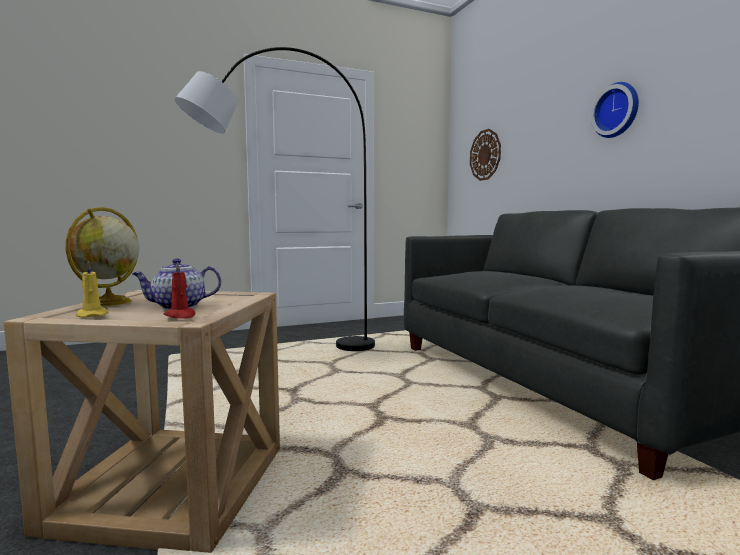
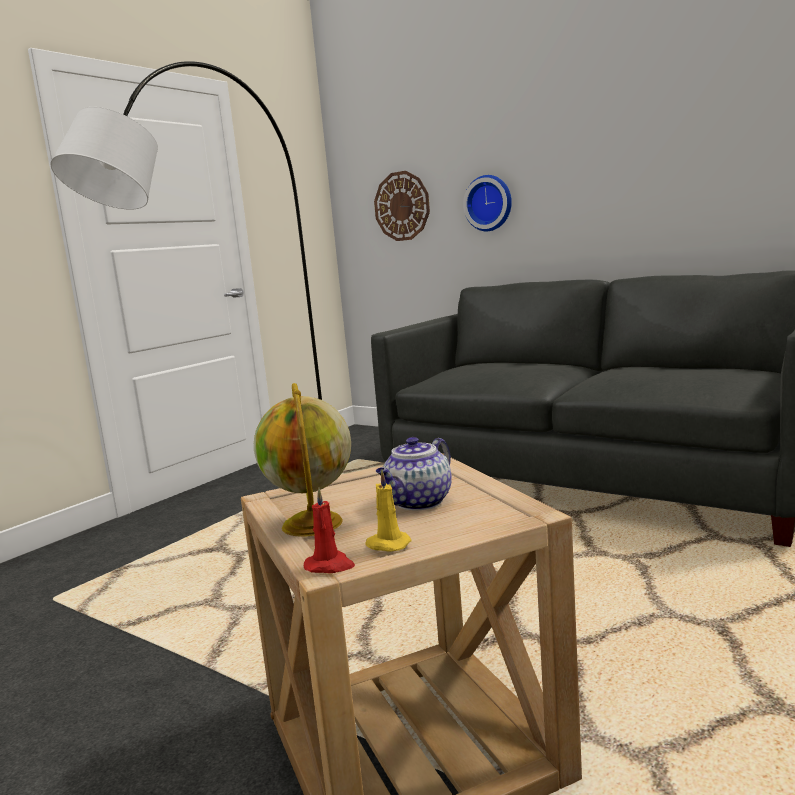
camera: 30 degrees left, 5 degrees up
(181, 316) = (493, 511): red candle -> red candle (330, 566)
(617, 110) = (598, 160): wall clock -> wall clock (489, 203)

